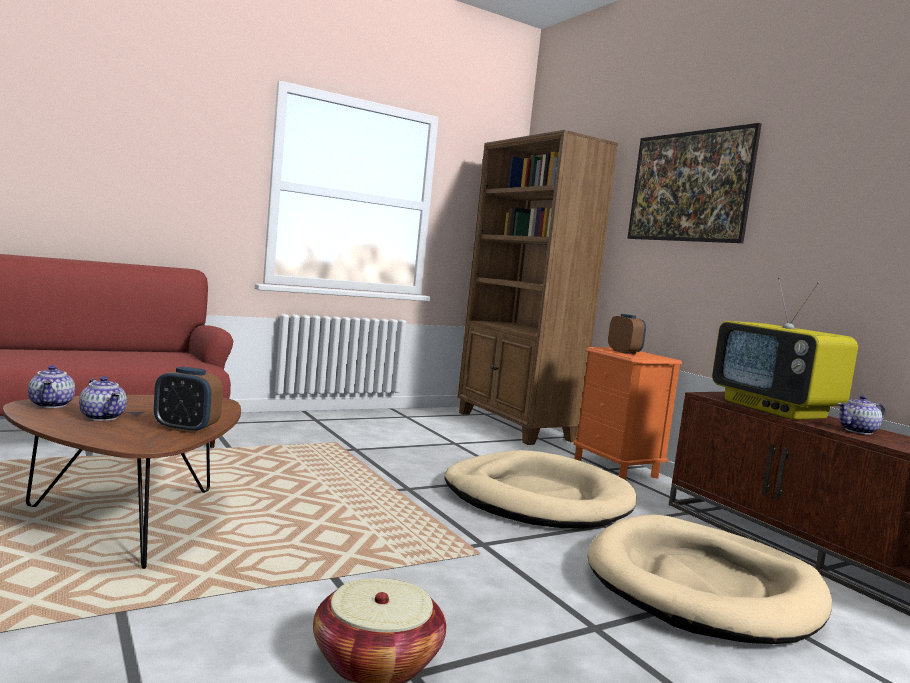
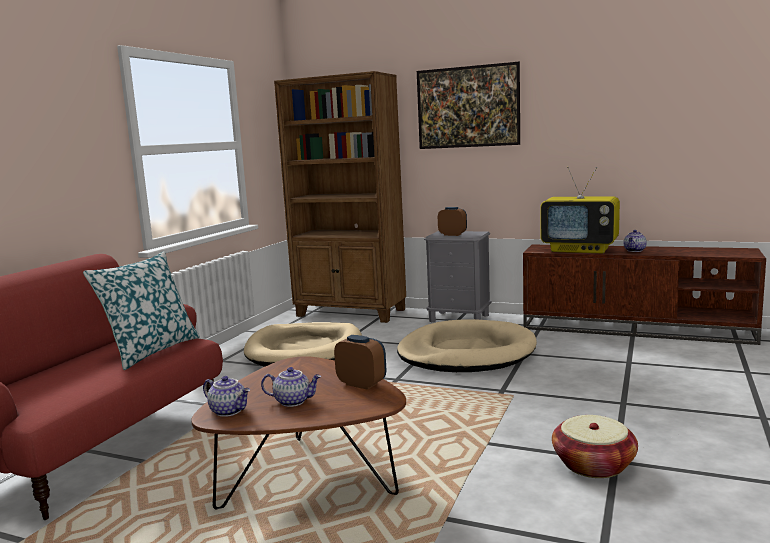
camera: 35 degrees left, 5 degrees up
(157, 360) = (151, 351): none -> pillow
(186, 429) = (362, 384): alarm clock -> alarm clock turned 120 degrees counterclockwise
(616, 468) = (459, 318): orange nightstand -> grey nightstand
(703, 586) = (616, 363): beige dog bed -> beige dog bed (305, 350)

